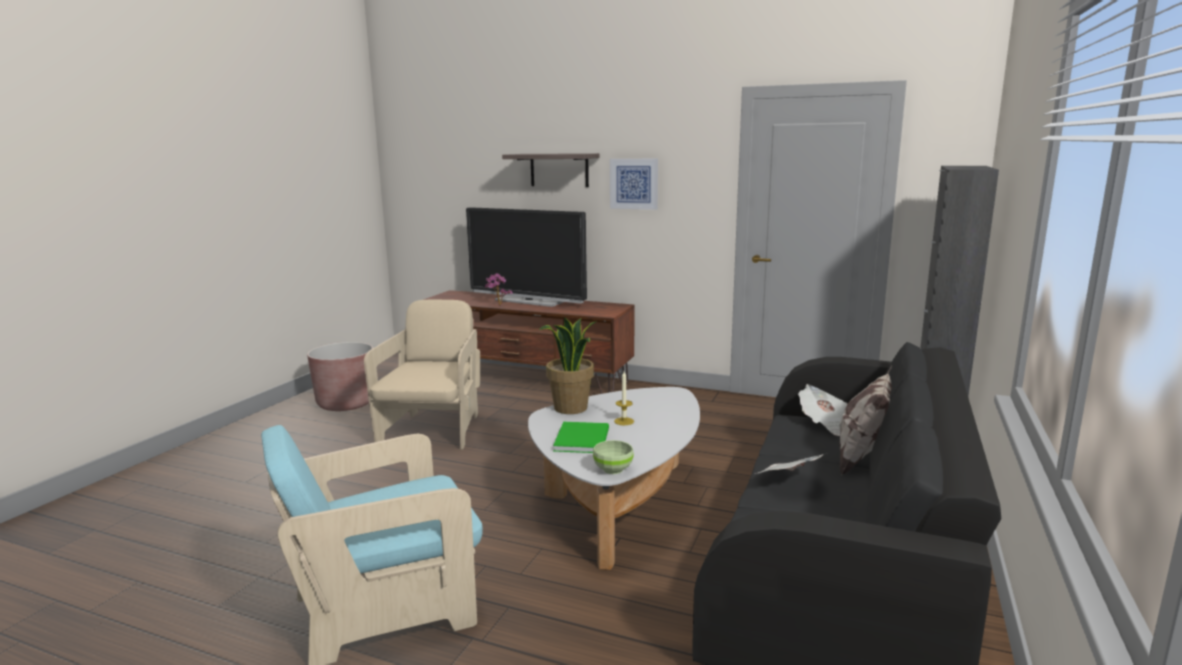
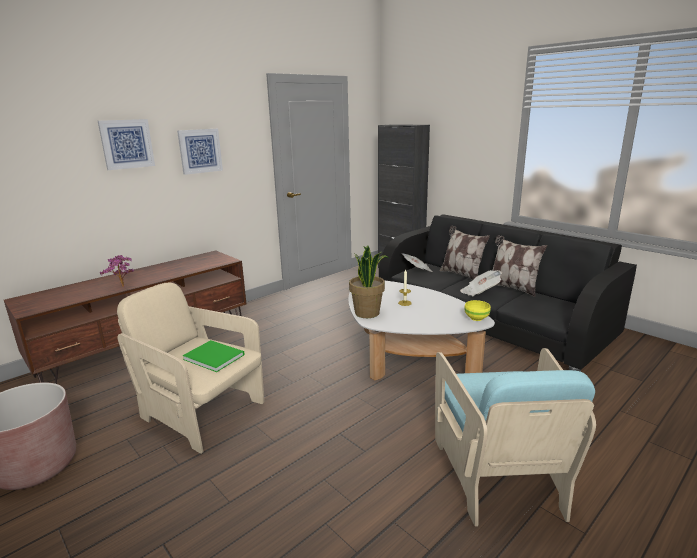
camera: 65 degrees left, 5 degrees up
(528, 301) = (134, 275): television -> none
(559, 170) = (127, 144): shelf -> picture
(584, 439) = (424, 318): green book -> green book (213, 356)
(613, 469) = (476, 318): green bowl -> yellow bowl
(857, 509) = (512, 288): none -> pillow

